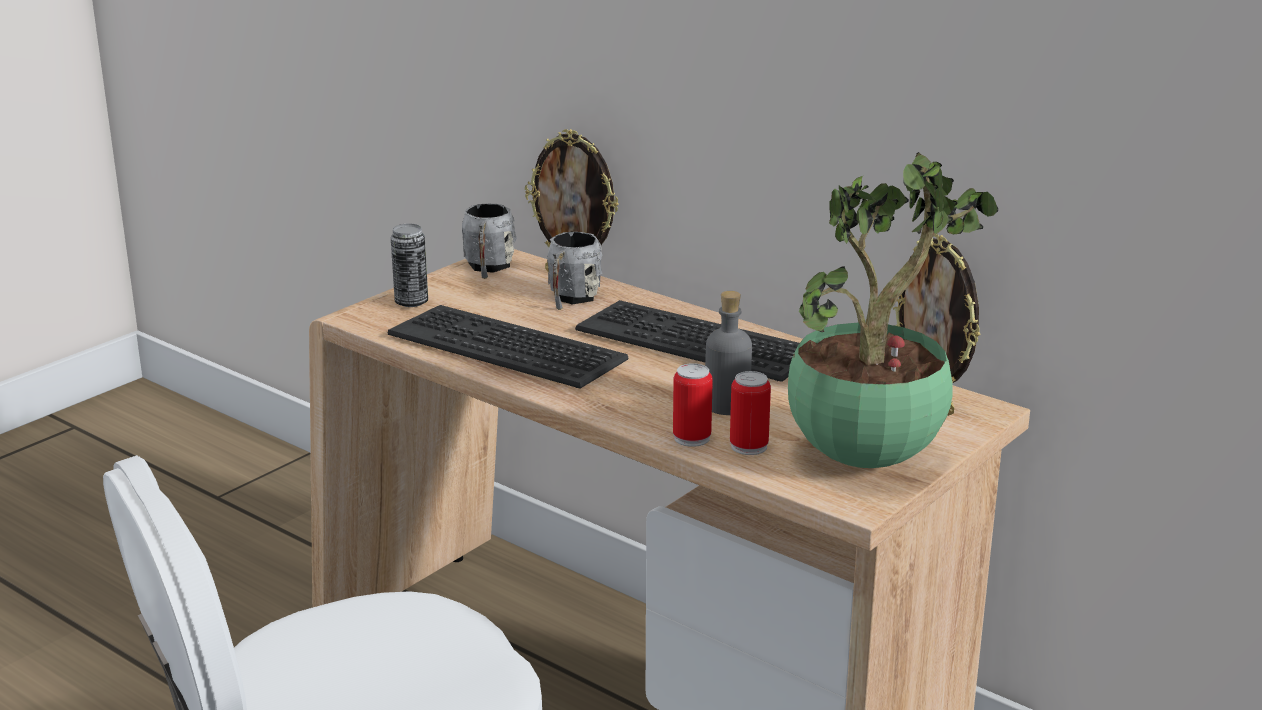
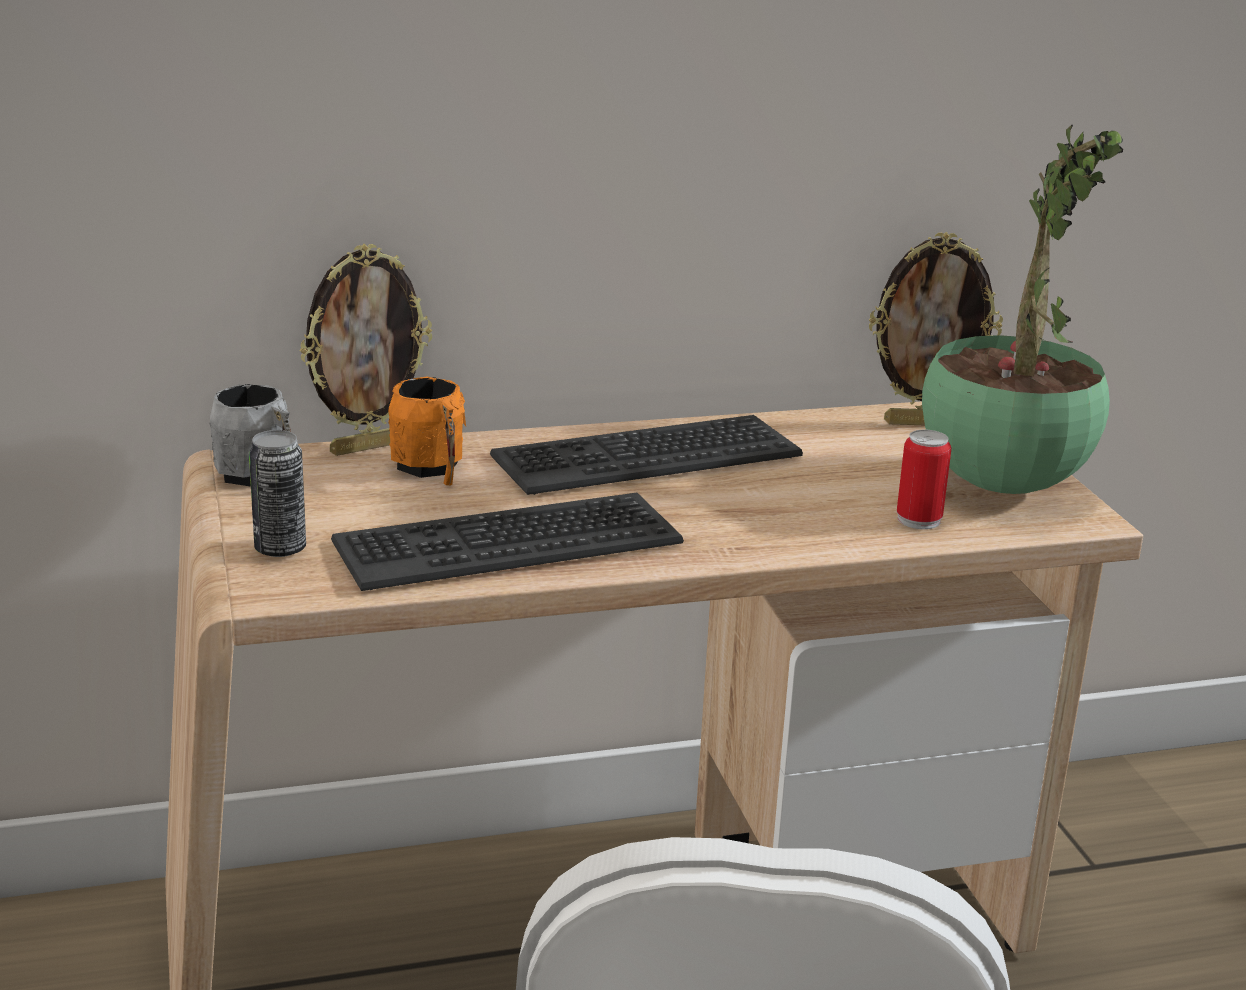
camera: 55 degrees left, 0 degrees up
(571, 299) = (431, 470): grey mug -> orange mug
(691, 438) = (868, 536): can -> none
(727, 405) = (814, 496): grey bottle -> none

